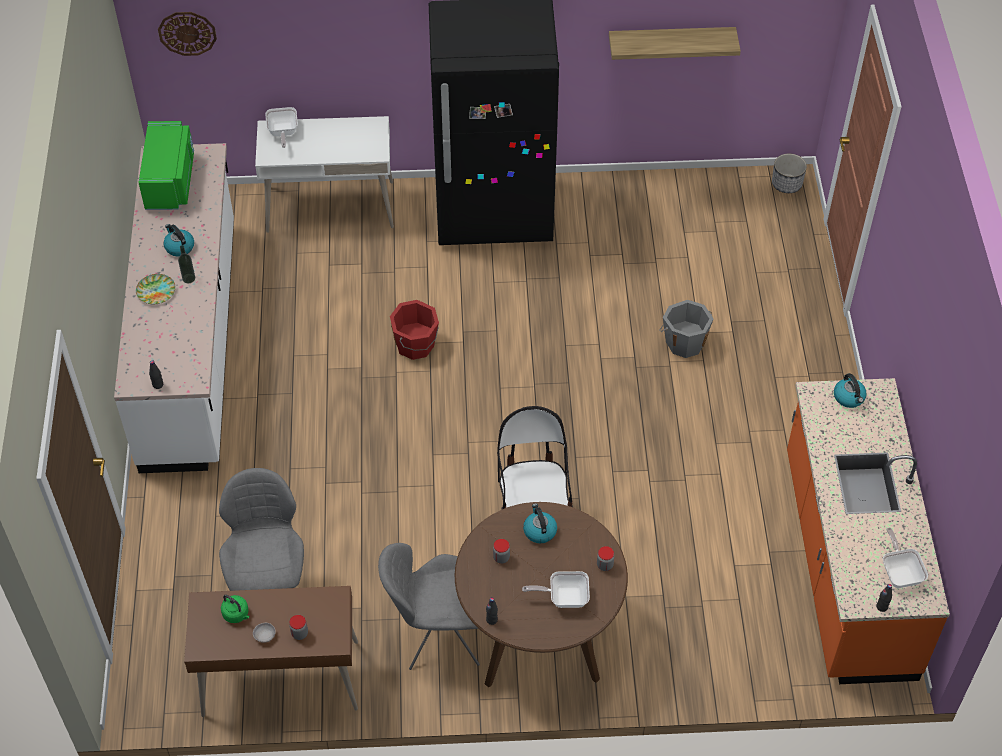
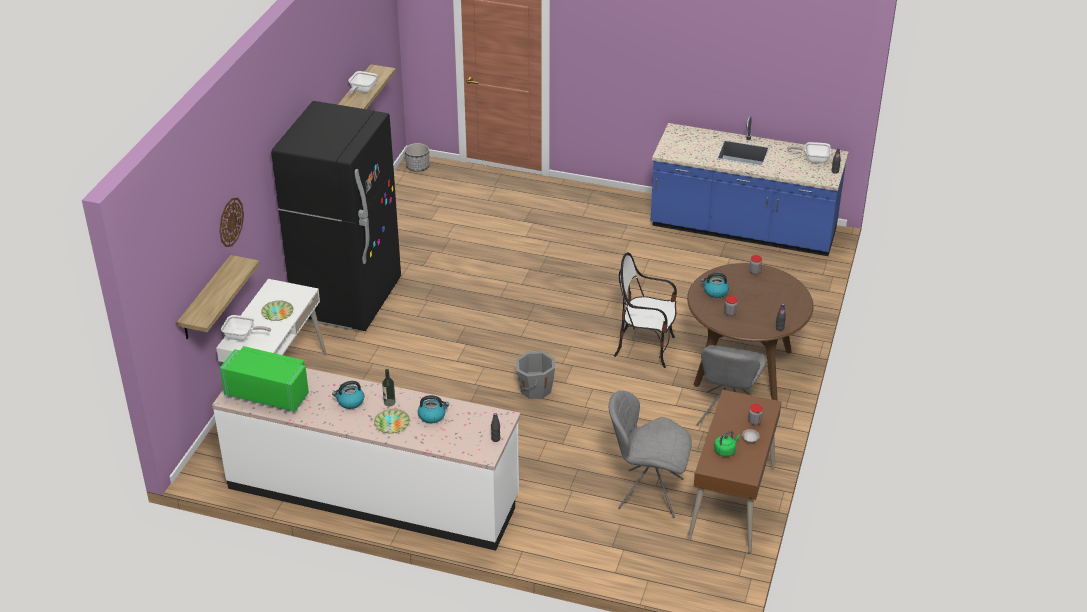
camera: 70 degrees left, 15 degrees down
(187, 33) = (172, 294): wall clock -> wall clock (230, 222)
(257, 71) = (206, 299): none -> shelf
(332, 144) = (277, 313): none -> plate
(416, 345) = (454, 368): red bucket -> none
(564, 597) = (773, 294): frying pan -> frying pan (362, 90)
(684, 342) = (530, 244): grey bucket -> grey bucket (535, 389)
(846, 564) = (743, 229): orange counter -> blue counter
(849, 398) = (675, 142): kettle -> kettle (432, 416)

